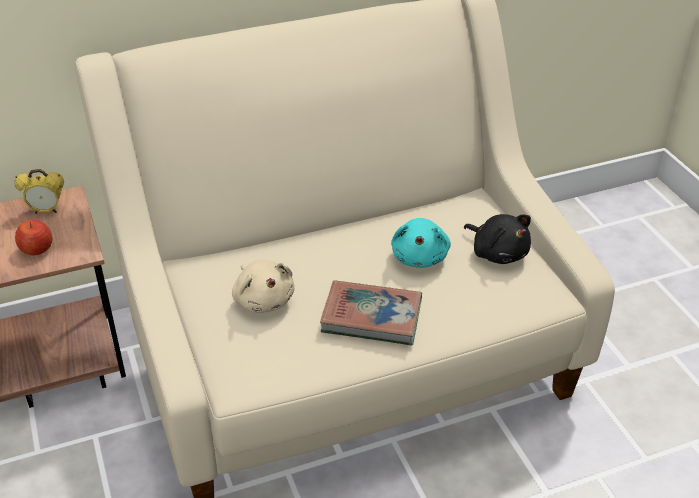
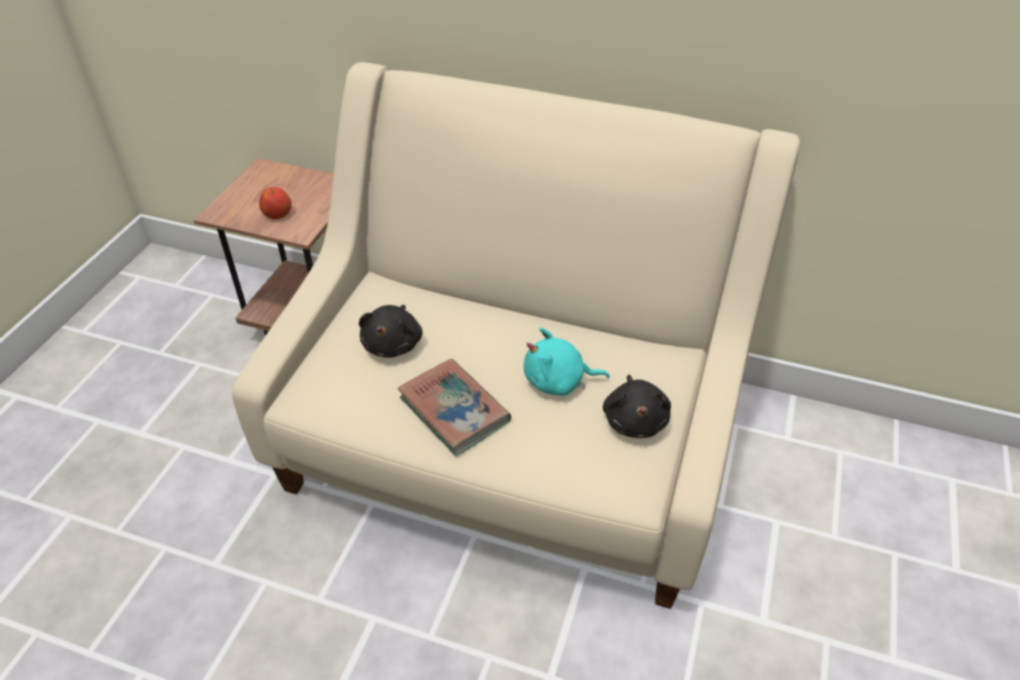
camera: 40 degrees right, 5 degrees up
(46, 211) = (317, 187): alarm clock -> none
(263, 299) = (393, 344): beige plush toy -> black plush toy
(420, 257) = (558, 381): turquoise plush toy -> turquoise plush toy turned 45 degrees clockwise

